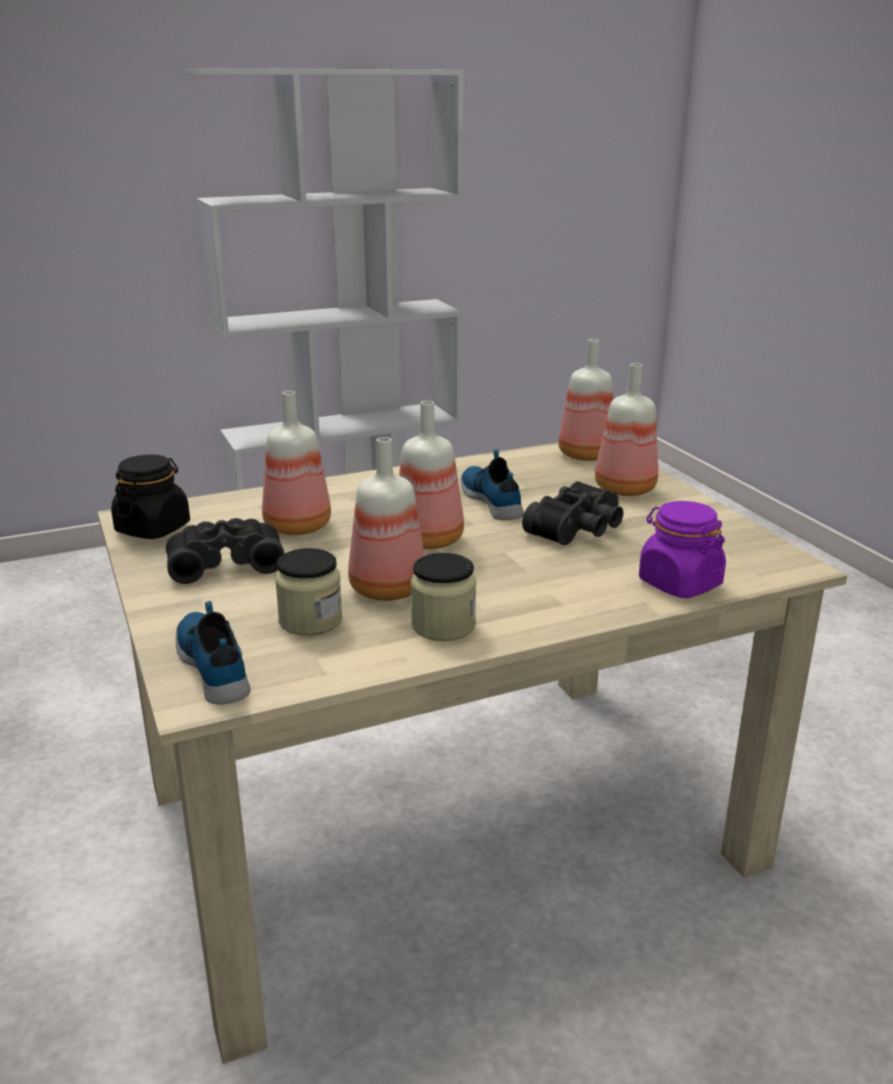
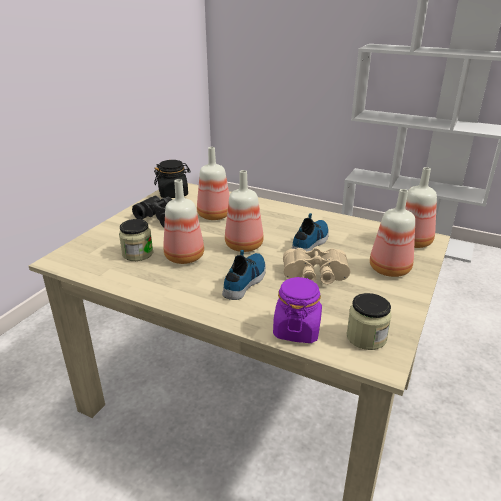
camera: 50 degrees right, 5 degrees up
(215, 664) = (84, 252): shoe -> shoe (246, 280)
(443, 625) = (167, 283): jar -> jar (366, 337)
(579, 530) = (315, 276): black binoculars -> beige binoculars

